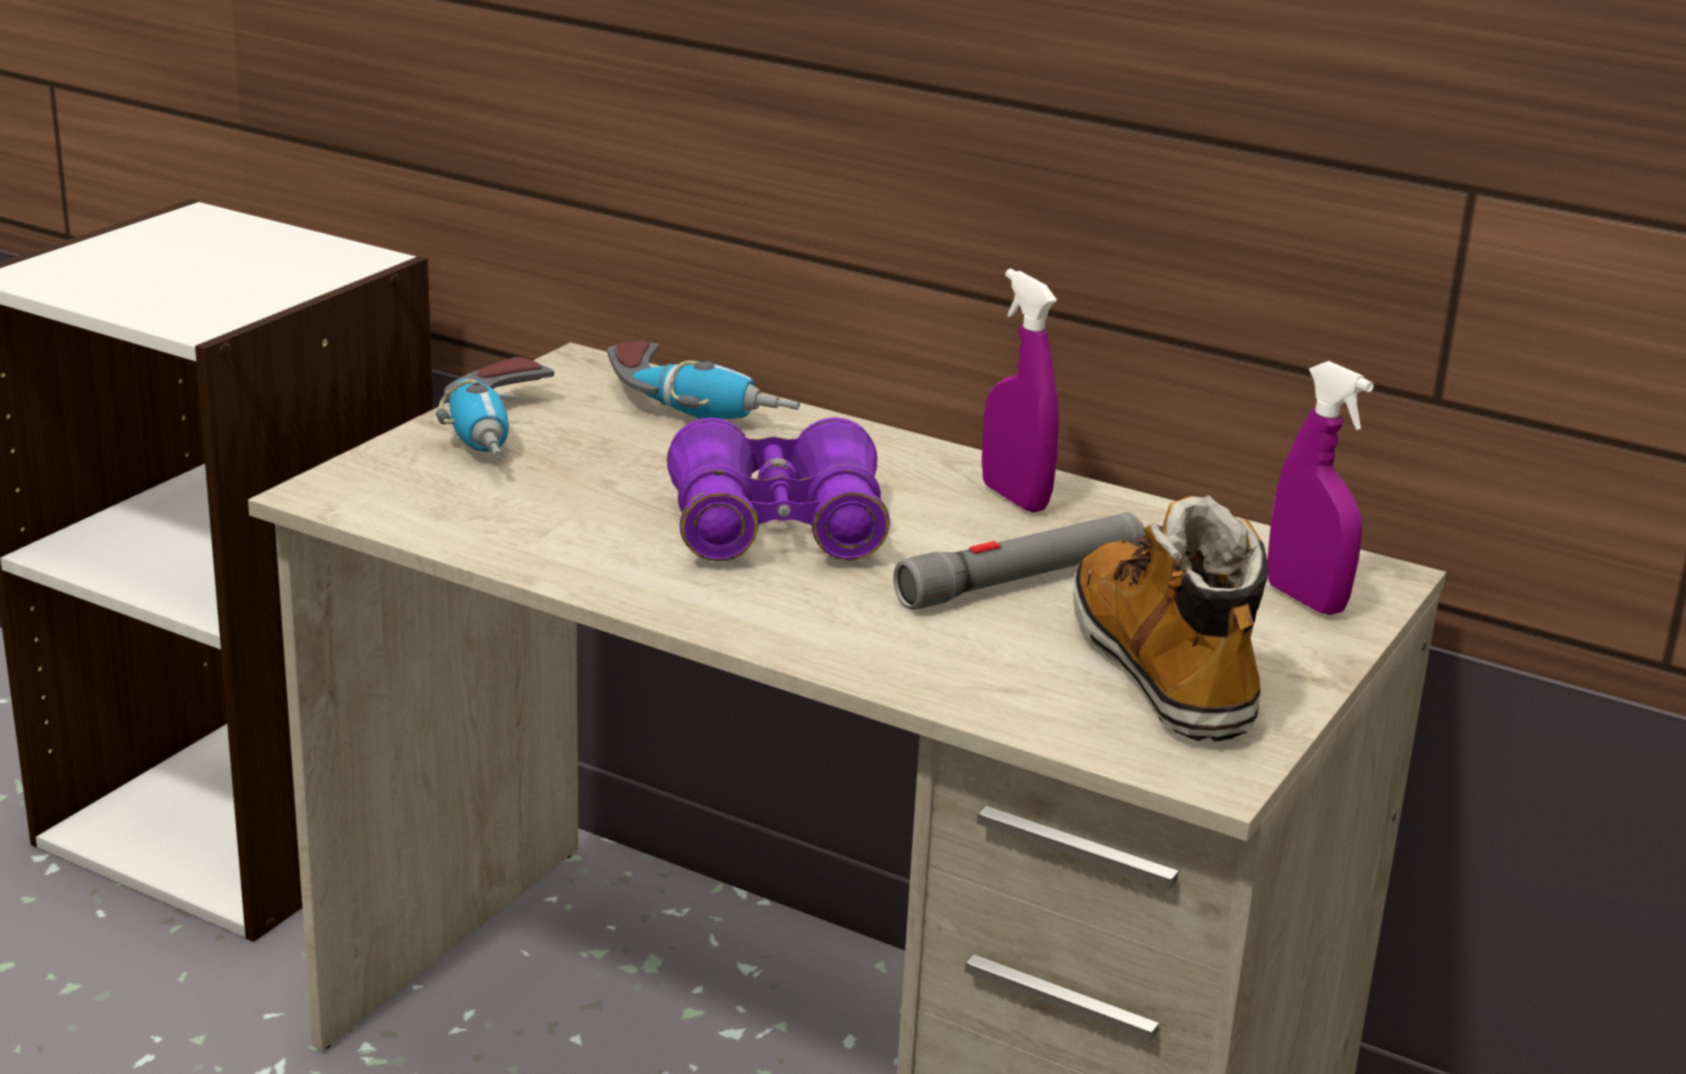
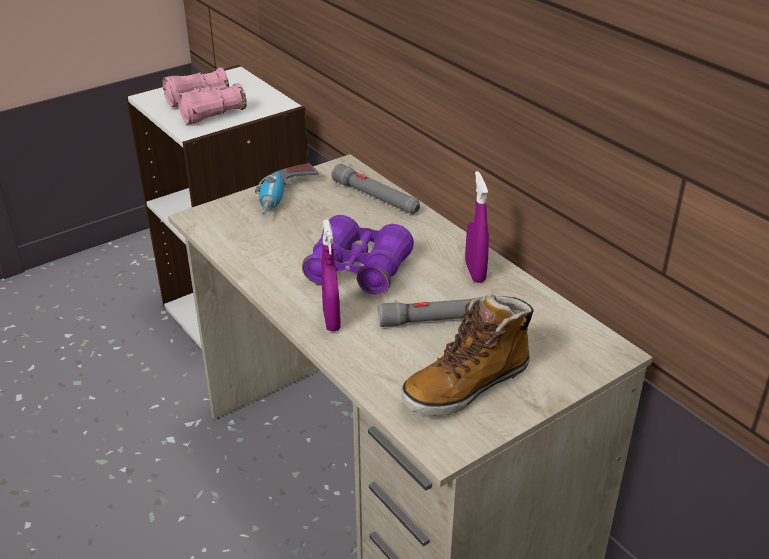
camera: 25 degrees right, 10 degrees up
(191, 282) = (205, 108): none -> pink binoculars
(699, 407) = (376, 197): power drill -> grey flashlight
(1163, 671) = (466, 385): boot -> boot turned 135 degrees counterclockwise
(1305, 599) = (567, 359): purple spray bottle -> purple spray bottle (331, 320)

